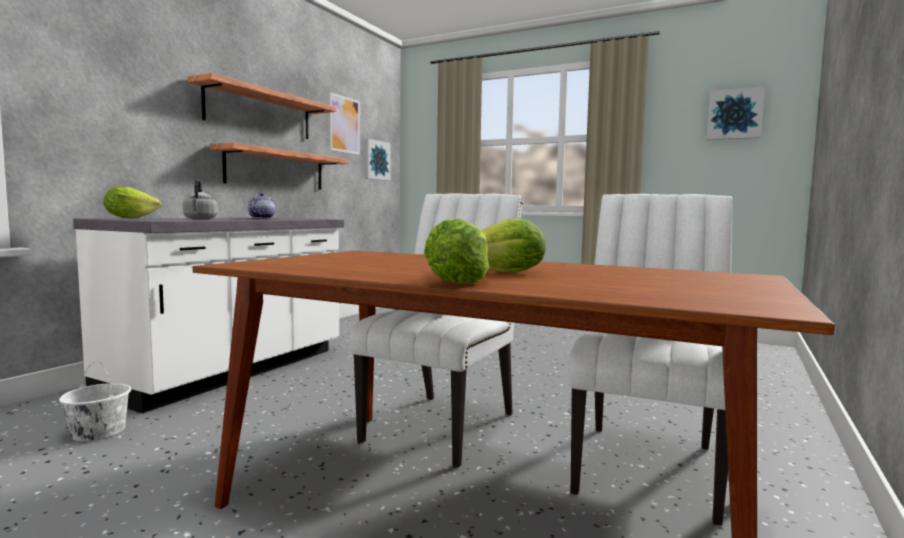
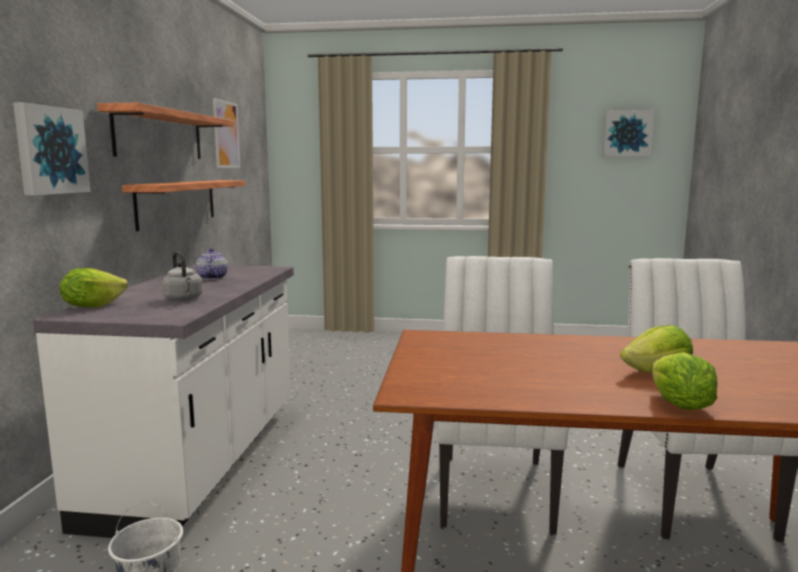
camera: 20 degrees left, 5 degrees up
(375, 160) = (251, 171): picture -> picture (50, 150)

